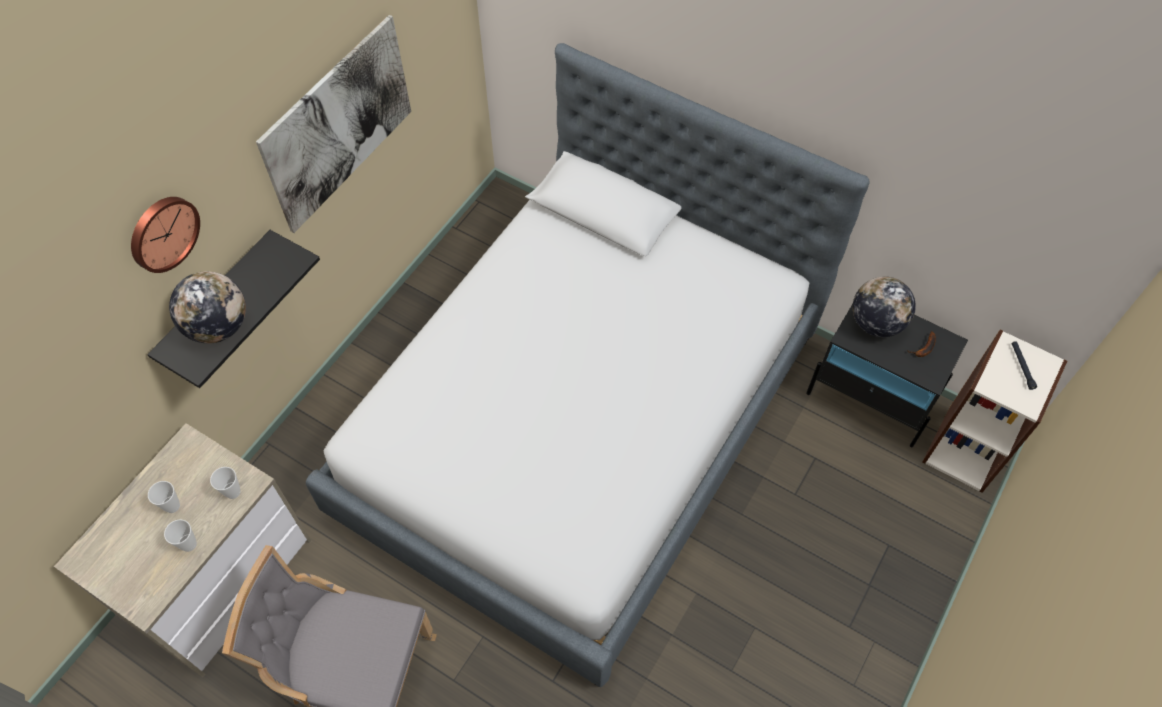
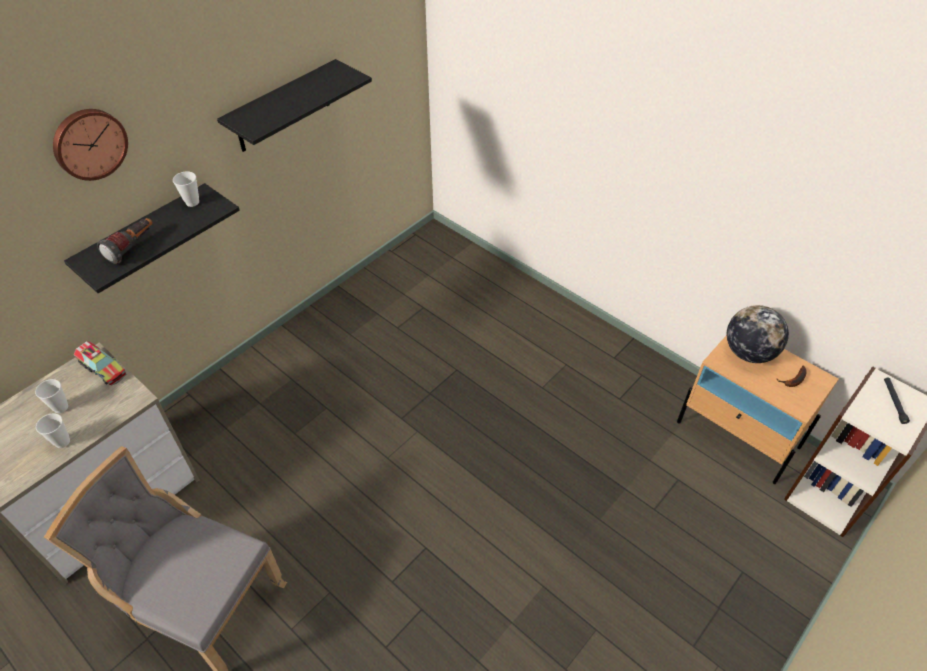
camera: 10 degrees right, 10 degrees down
(201, 454) = (102, 368): none -> toy truck
(218, 326) = (132, 247): globe -> flashlight
(233, 492) = (117, 404): cup -> cup (192, 202)
(339, 124) = (283, 107): picture -> black shelf
(581, 423) = (463, 417): bed -> none
(871, 398) = (738, 435): black nightstand -> beige nightstand

